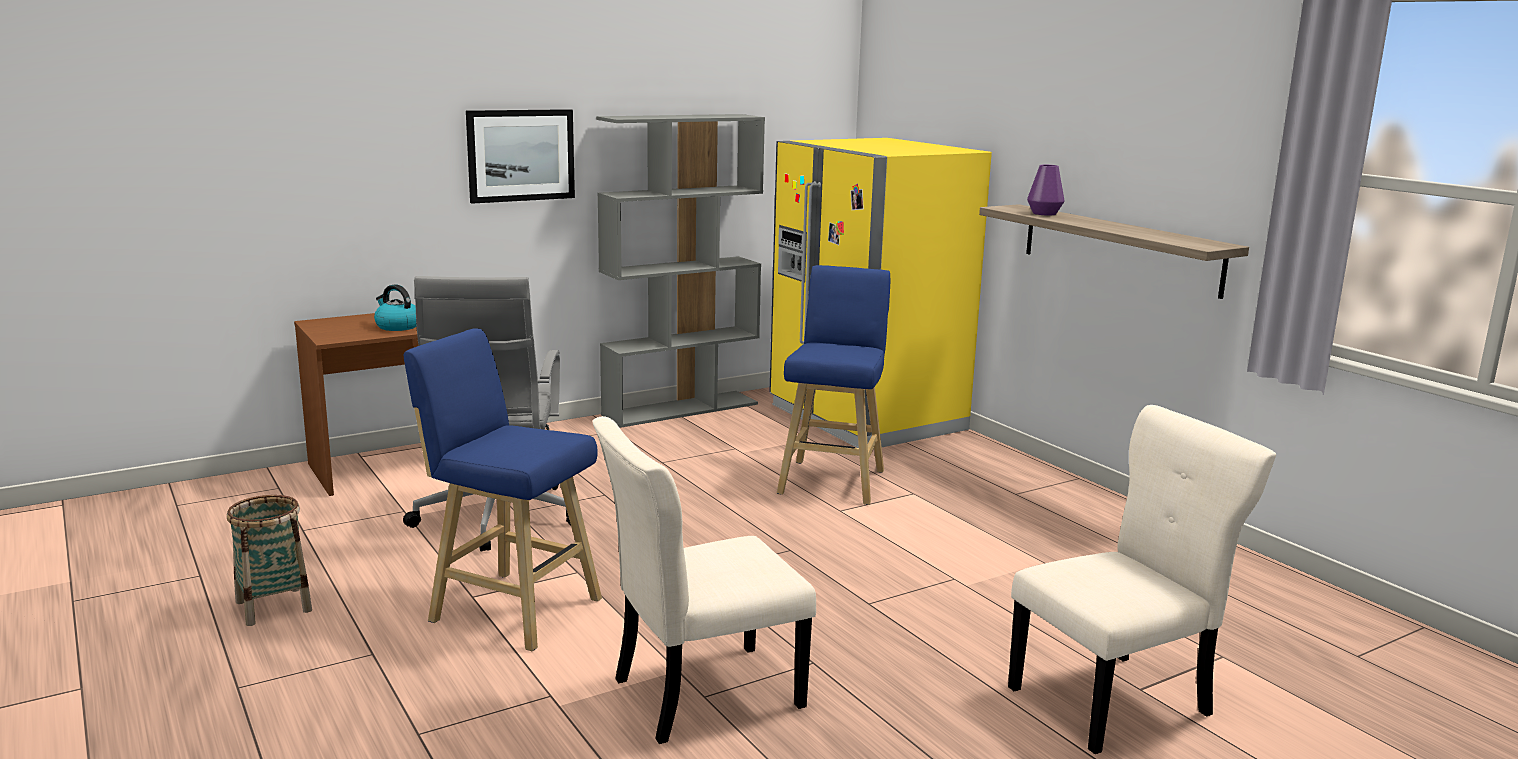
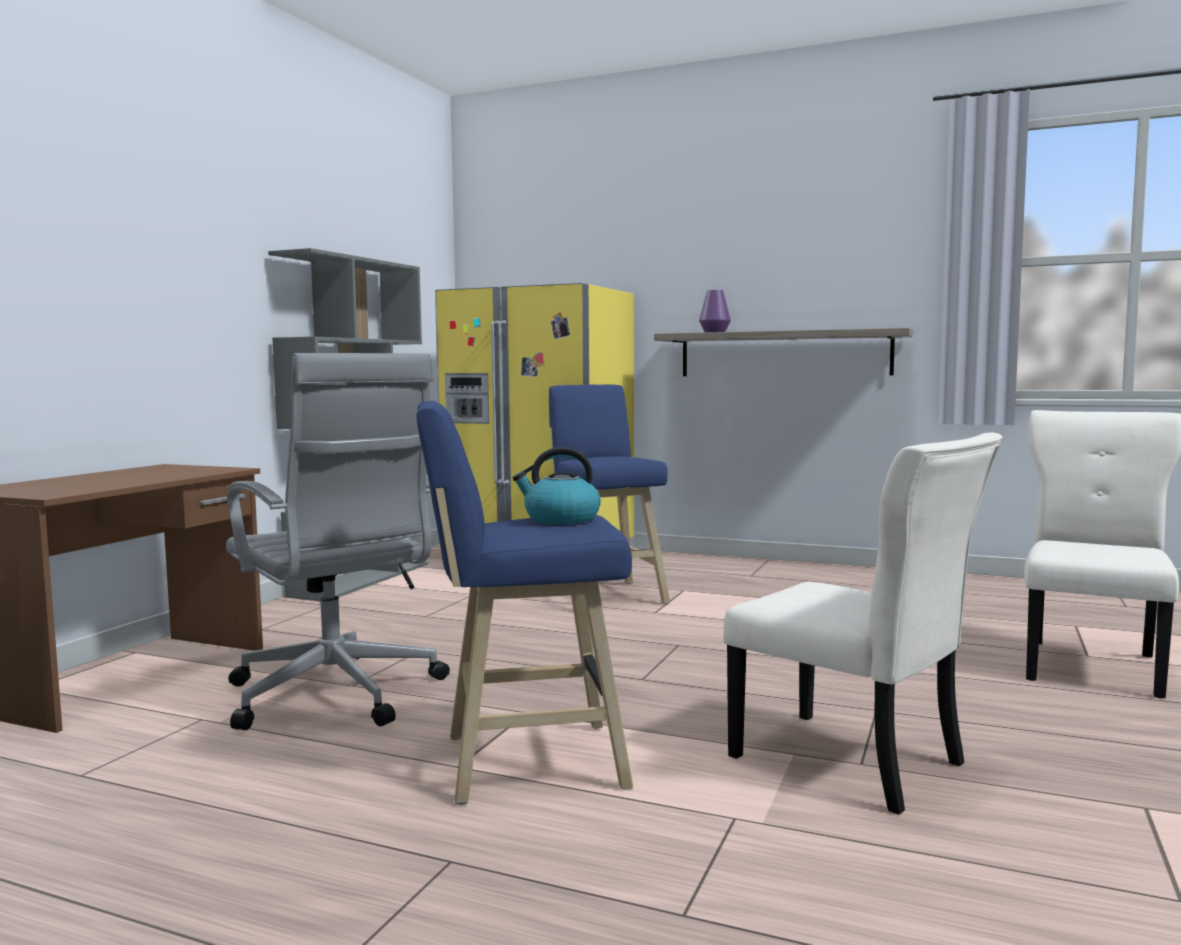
camera: 35 degrees left, 10 degrees down
(274, 606) = (196, 865): basket -> none
(397, 326) = (118, 481): kettle -> kettle (560, 519)
(520, 155) = (198, 286): picture -> none
(700, 694) = (854, 763): beige chair -> beige chair turned 75 degrees counterclockwise

